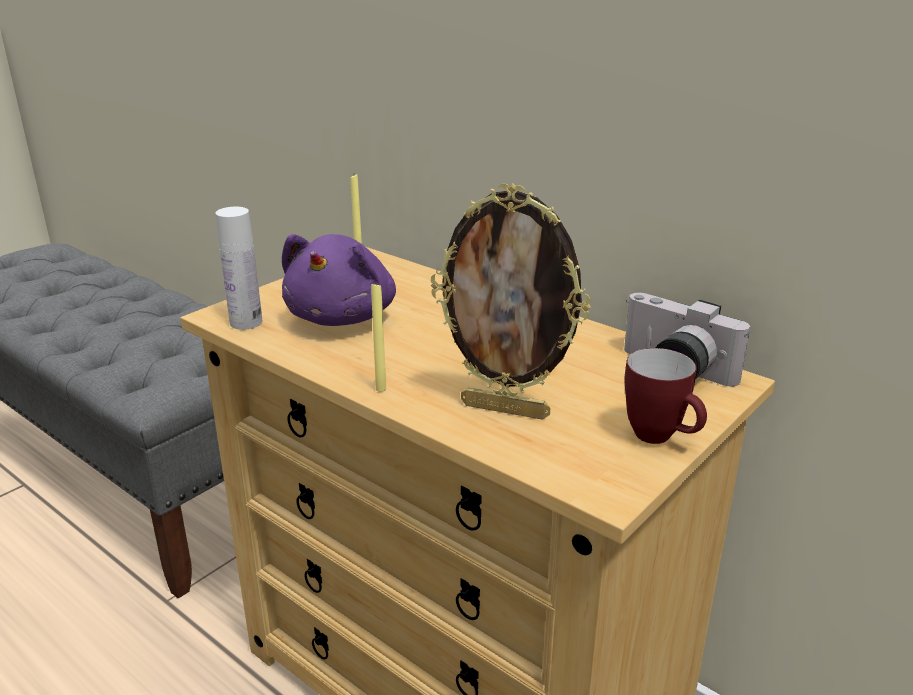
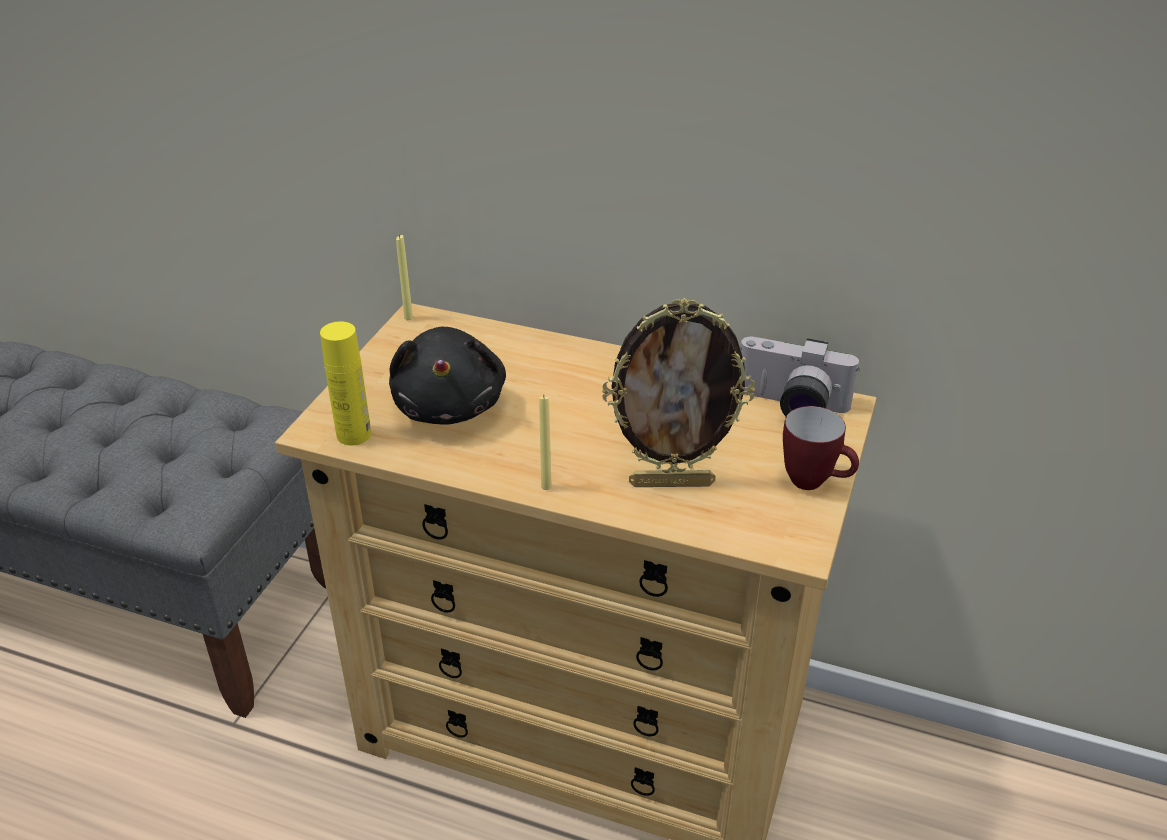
camera: 20 degrees left, 10 degrees up
(246, 322) = (354, 434): white bottle -> yellow bottle
(343, 317) = (450, 406): purple plush toy -> black plush toy

